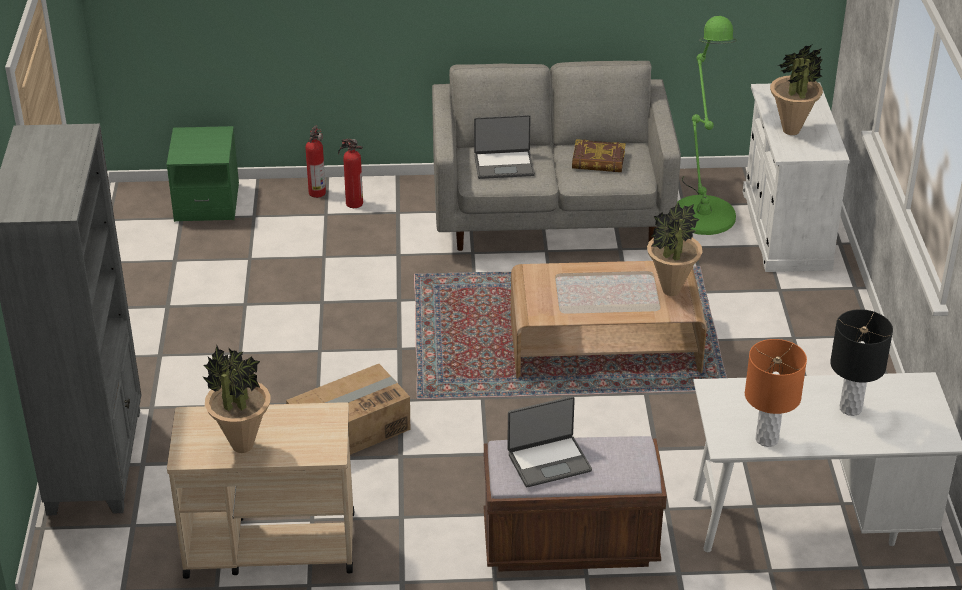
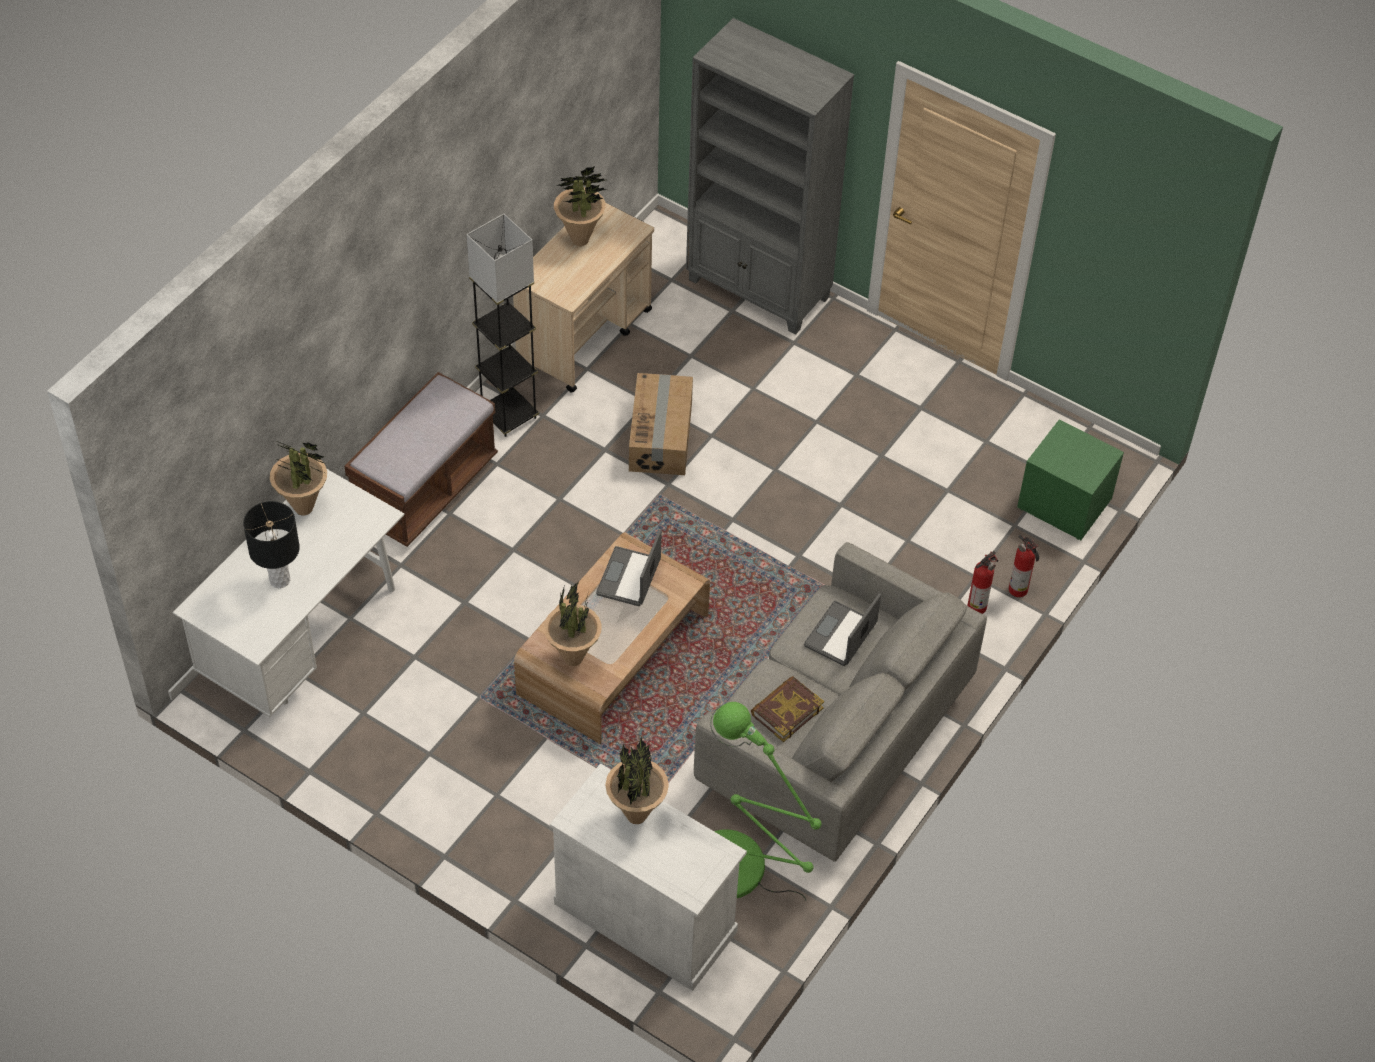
camera: 125 degrees right, 15 degrees up
(424, 539) = (509, 415): none -> grey floor lamp
(549, 461) = (436, 418): laptop -> laptop (630, 578)
(766, 439) = (304, 508): orange table lamp -> potted plant

